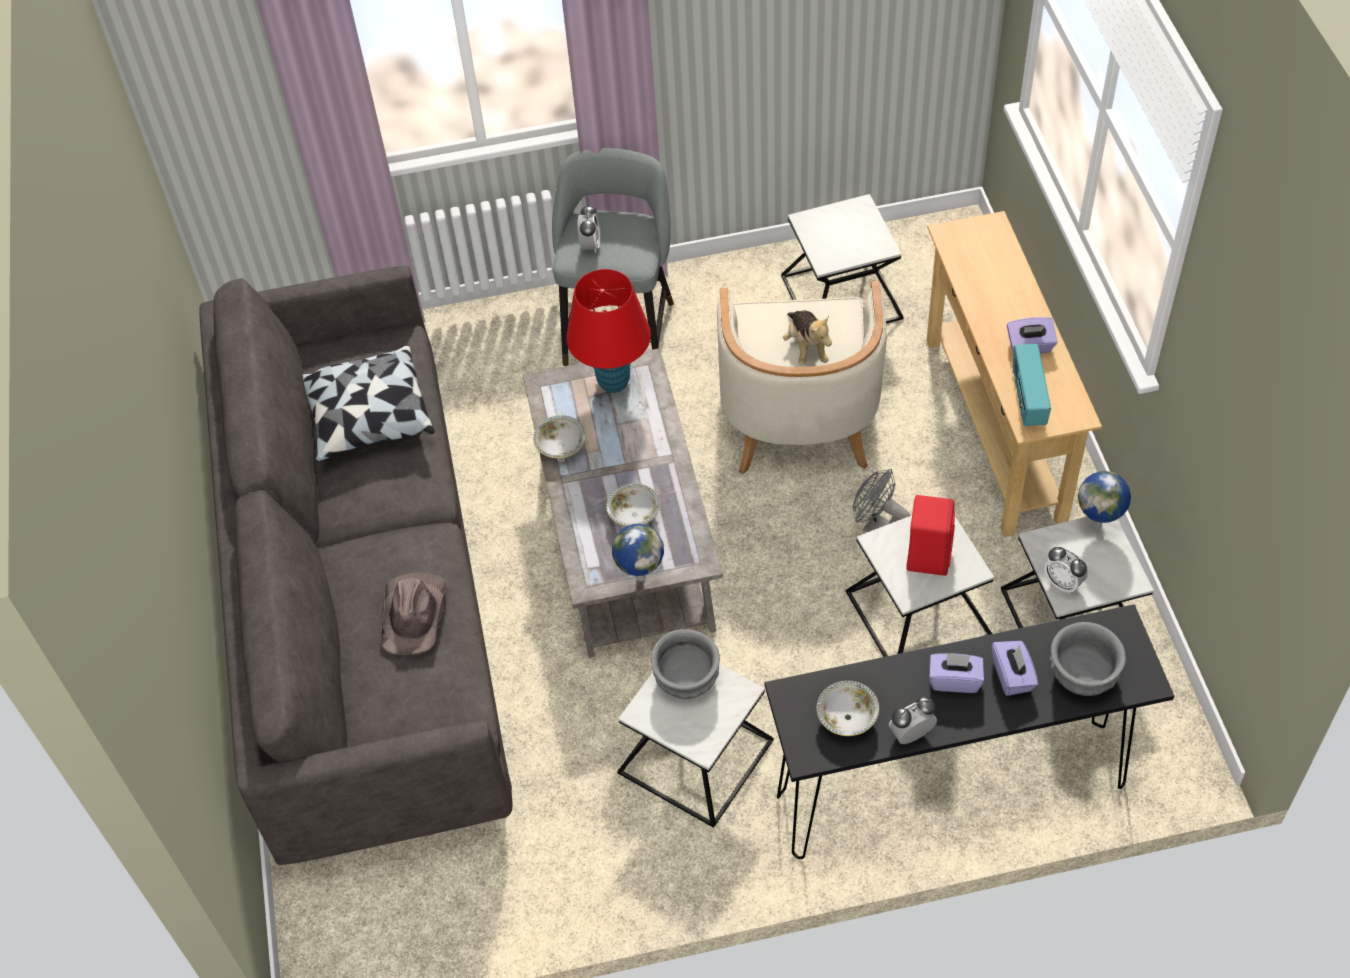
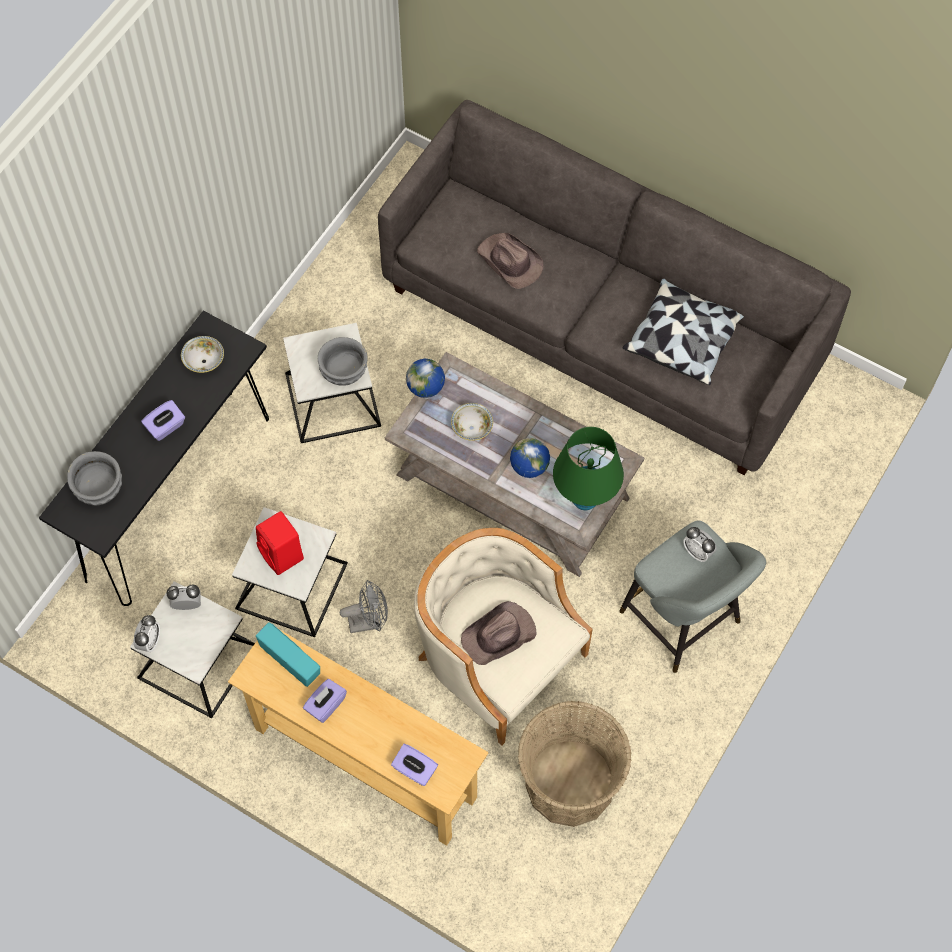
camera: 130 degrees right, 10 degrees up
(561, 447) = (563, 432): bowl -> none
(613, 382) = (585, 499): red table lamp -> green table lamp
(806, 347) = (499, 635): plush toy -> brown hat
(842, 297) = (569, 783): side table -> basket
(911, 734) = (162, 380): alarm clock -> alarm clock (149, 641)
(1012, 676) = (136, 455): purple tissue box -> purple tissue box (414, 770)
(1098, 525) = (198, 664): globe -> globe (528, 475)

